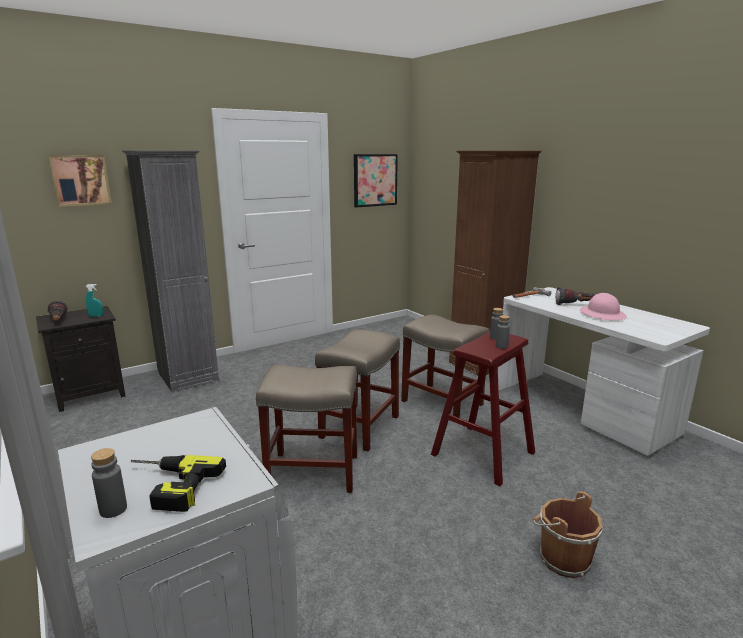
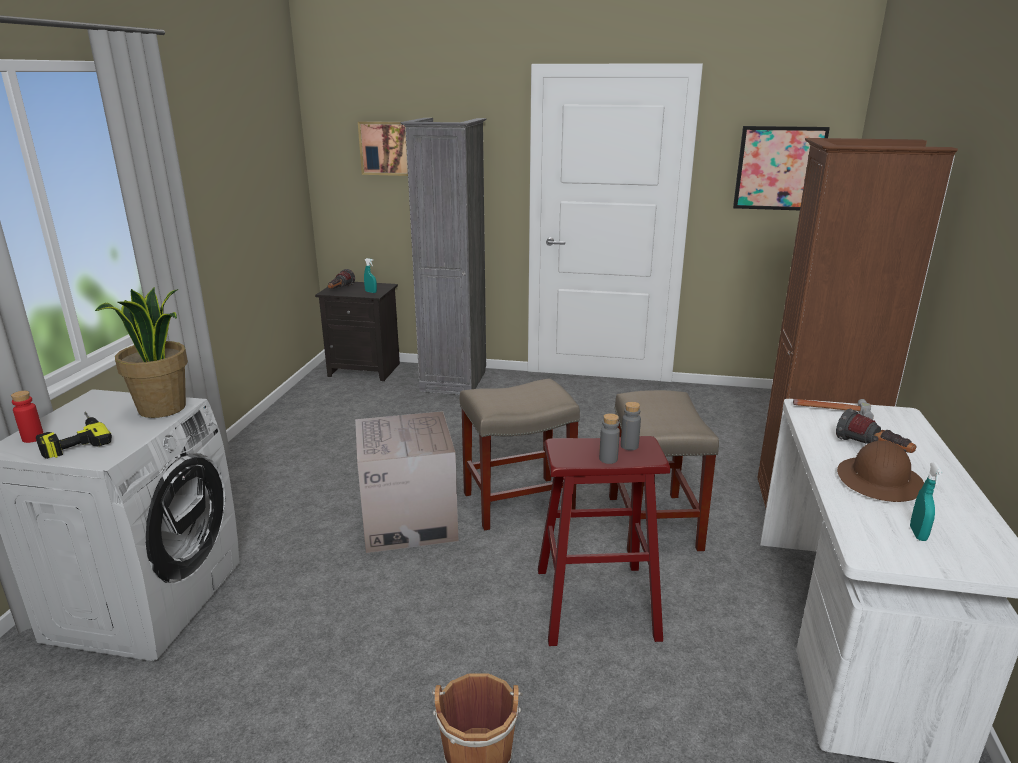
camera: 45 degrees right, 5 degrees up
(113, 509) = (33, 438): grey bottle -> red bottle
(195, 428) = (163, 408): none -> potted plant
(311, 472) = (408, 521): beige stool -> cardboard box
(602, 314) = (879, 481): pink hard hat -> brown hard hat
(651, 326) = (918, 534): none -> turquoise spray bottle

